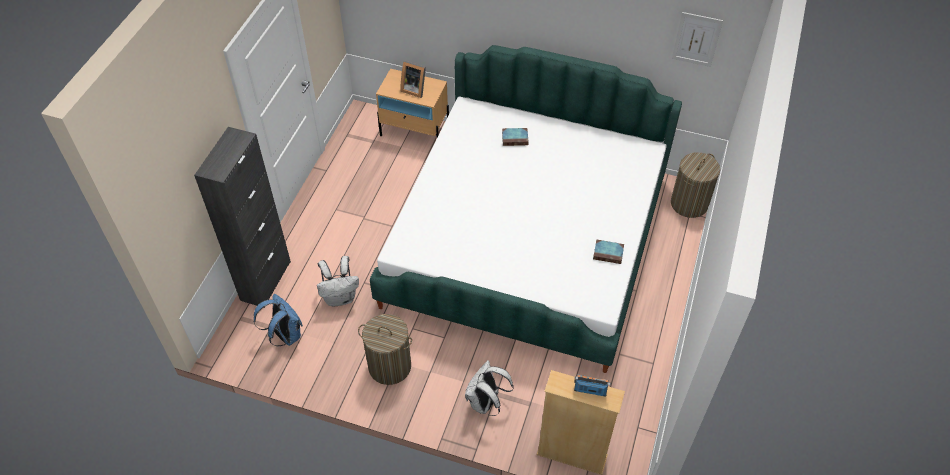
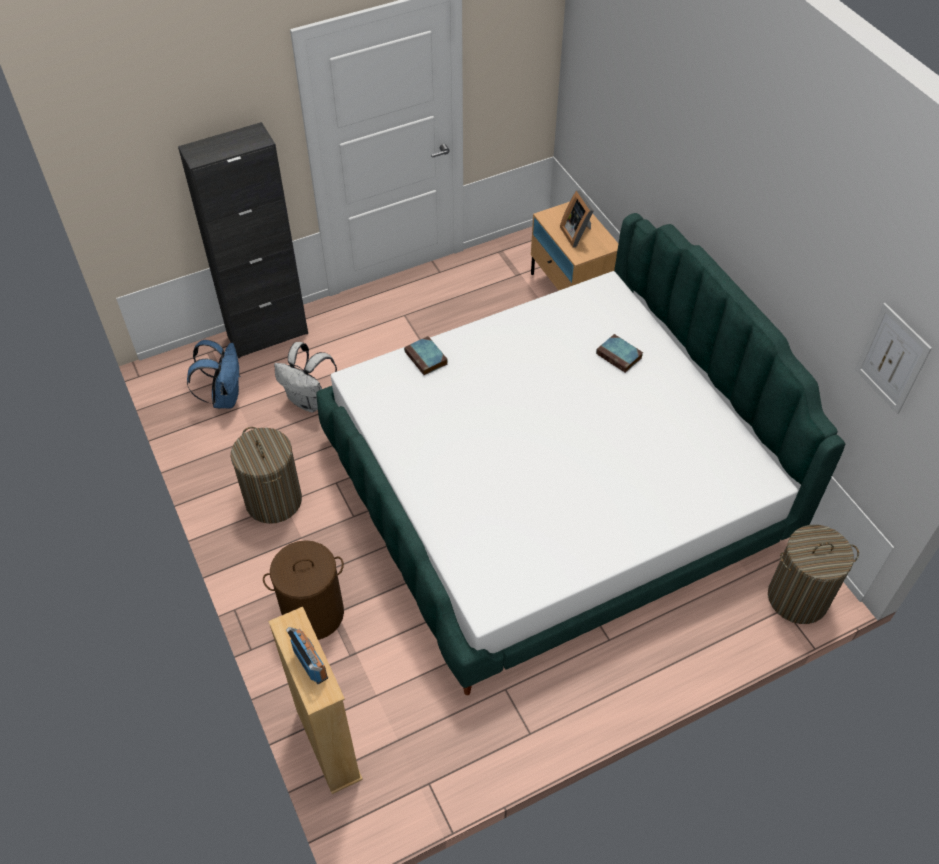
camera: 45 degrees right, 0 degrees up
(485, 403) = (313, 614): white backpack -> brown laundry basket
(609, 253) = (567, 555): book -> book (426, 358)

